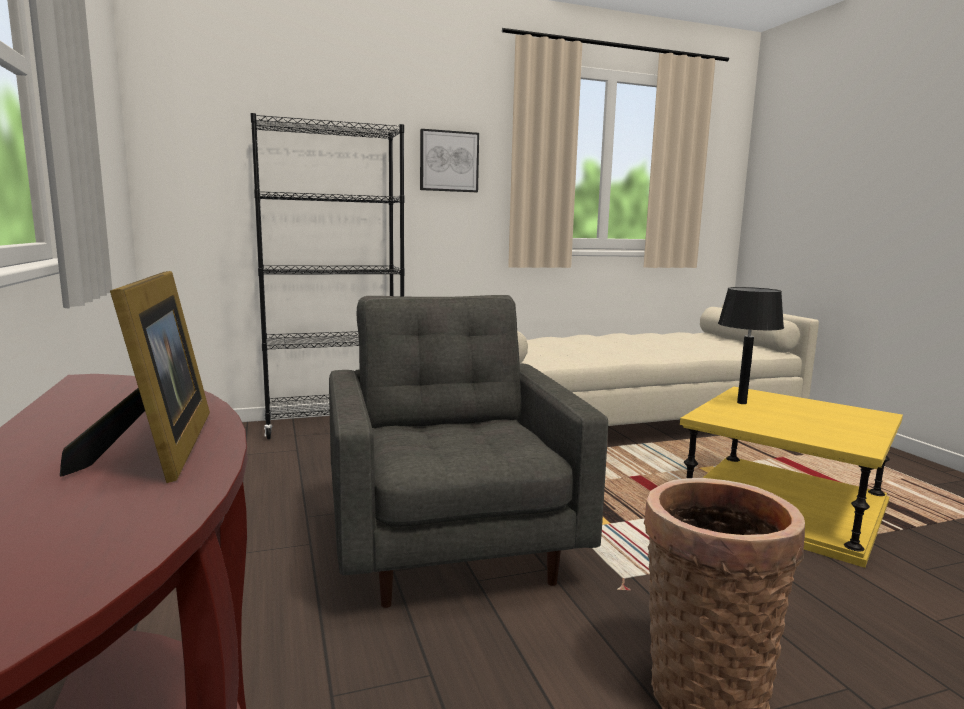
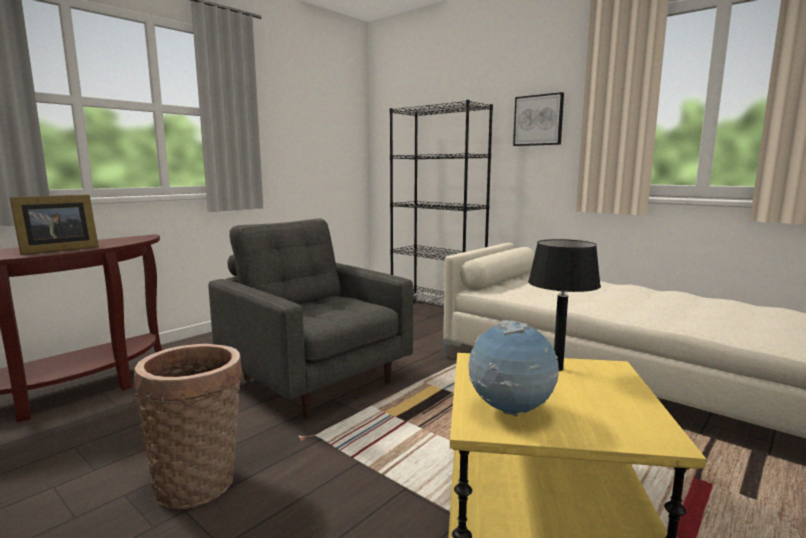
camera: 60 degrees right, 0 degrees up
(452, 544) = (315, 379): grey armchair -> grey armchair turned 90 degrees counterclockwise
(831, 433) = (510, 412): none -> globe

